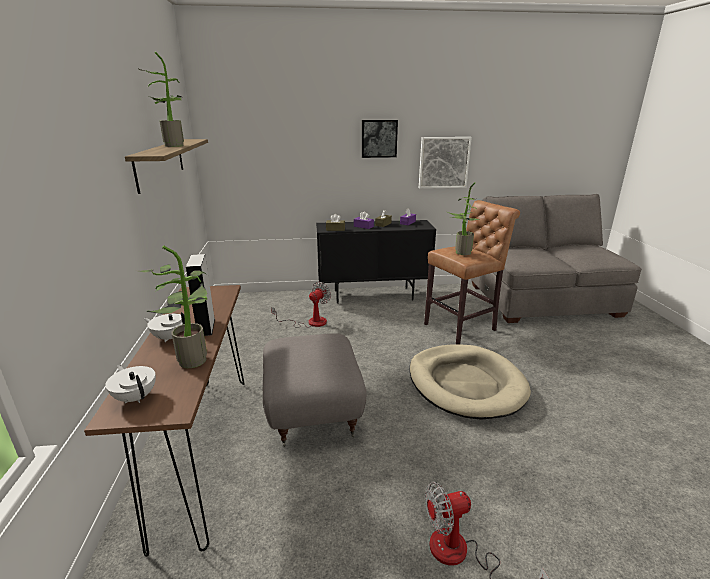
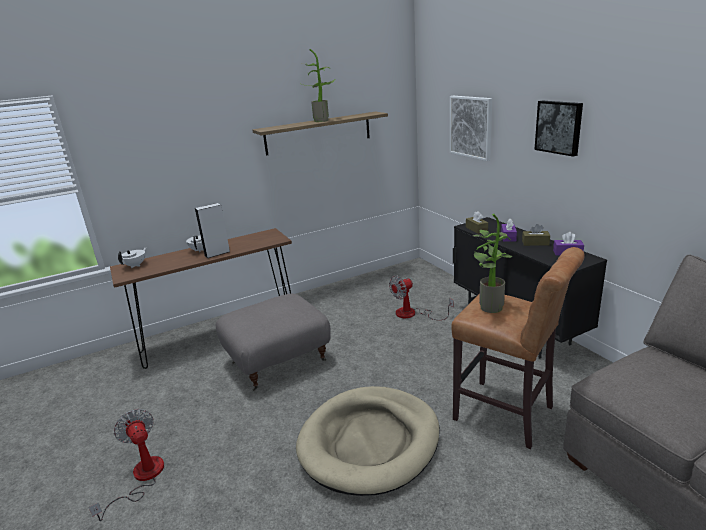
camera: 70 degrees right, 0 degrees up
(192, 358) = (176, 263): potted plant -> none
(310, 322) = (413, 314): fan -> fan turned 135 degrees clockwise
(443, 162) = (645, 178): picture -> picture (471, 127)

